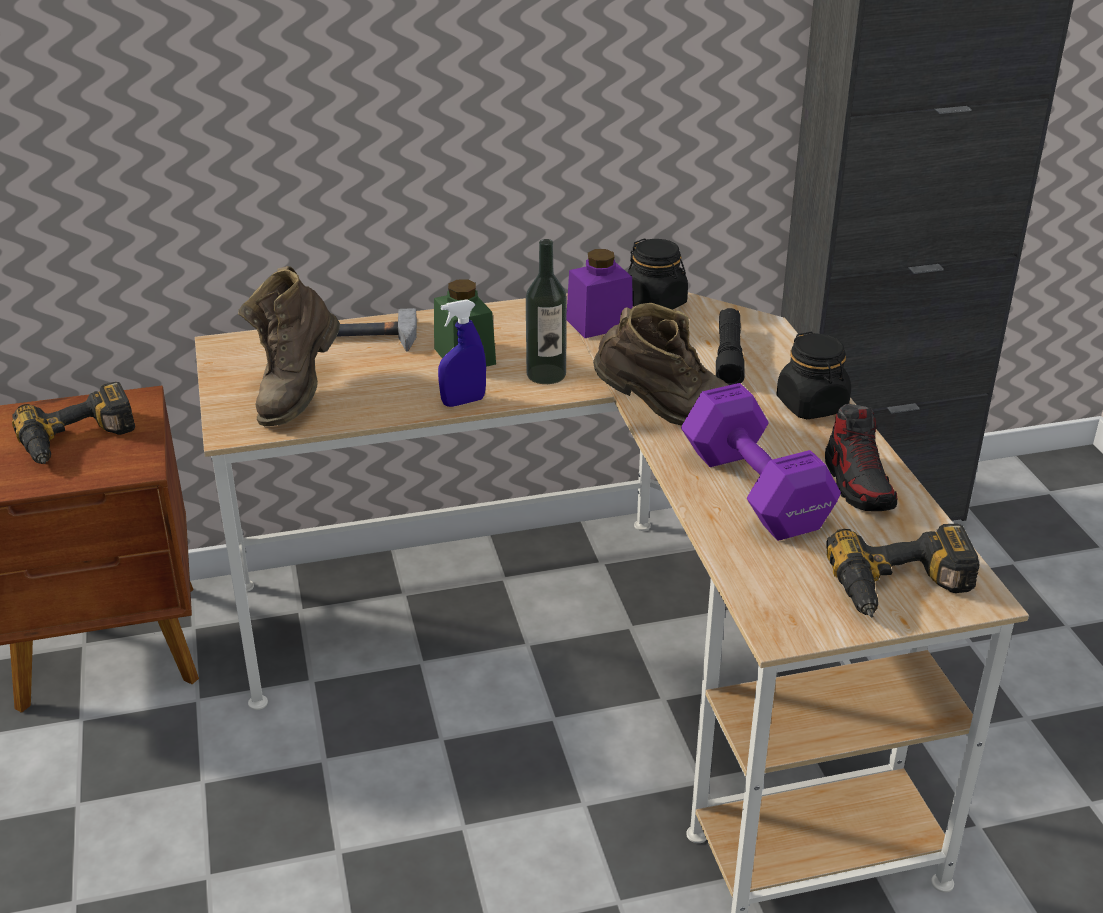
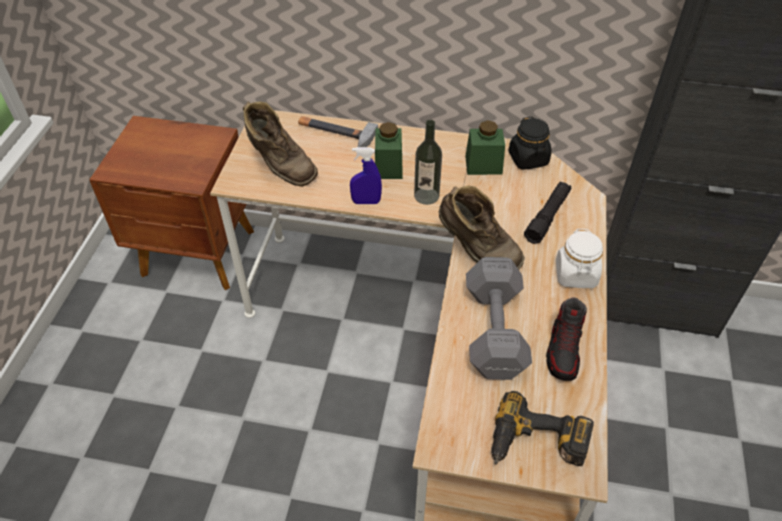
camera: 25 degrees right, 15 degrees up
(78, 440) = (175, 154): power drill -> none
(297, 394) = (280, 167): brown boot -> brown boot turned 90 degrees counterclockwise
(599, 323) = (483, 165): purple jar -> green jar
(755, 493) = (493, 333): purple dumbbell -> grey dumbbell
(812, 405) = (576, 275): black jar -> white jar

